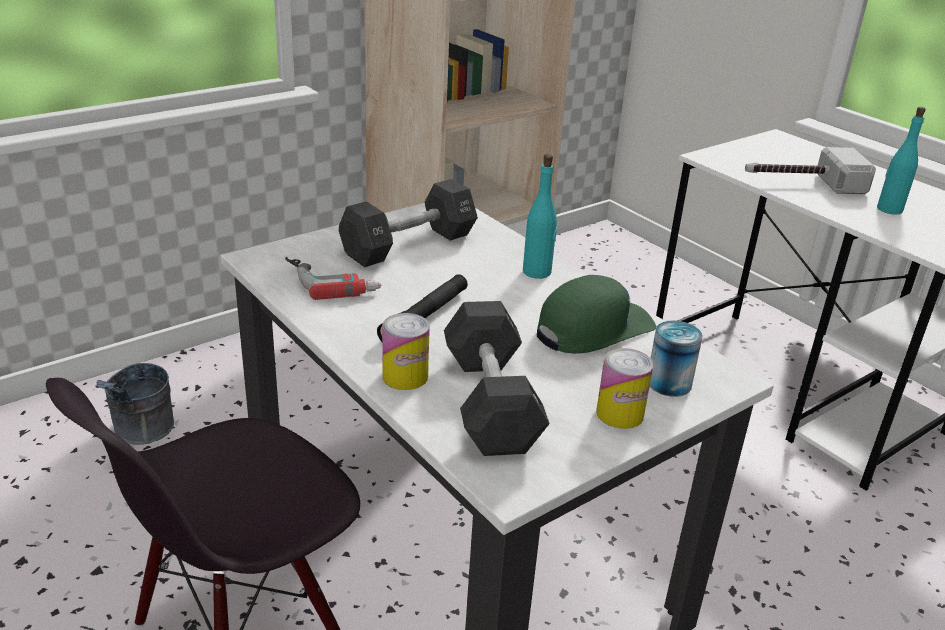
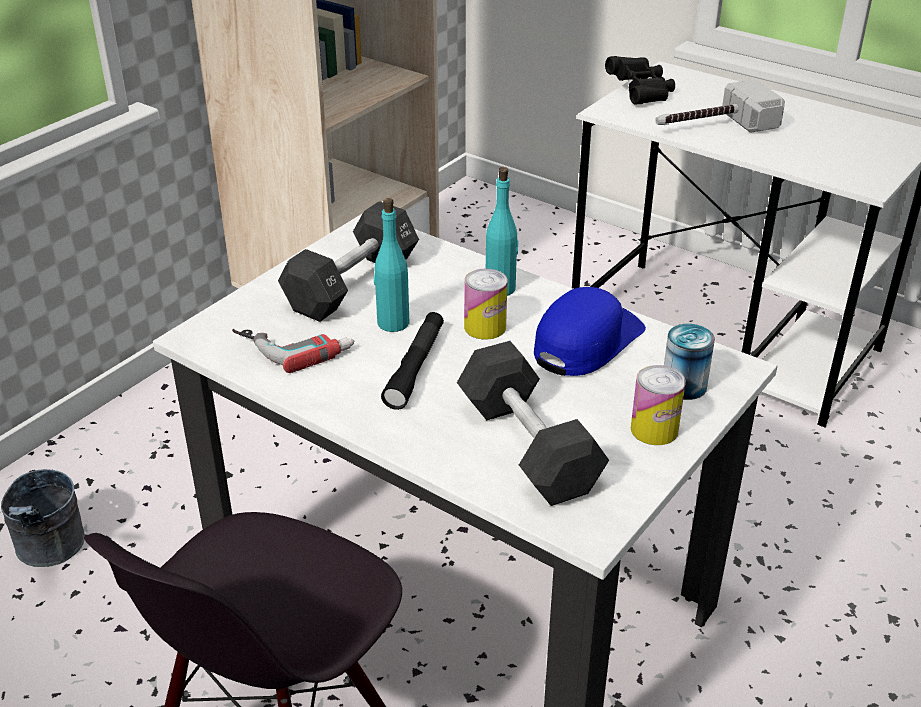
camera: 15 degrees left, 5 degrees up
(405, 376) = (431, 439): can -> can (485, 327)
(594, 328) = (587, 341): green cap -> blue cap
(746, 149) = (641, 93): none -> black binoculars
(889, 209) = (806, 142): turquoise bottle -> turquoise bottle (392, 323)

